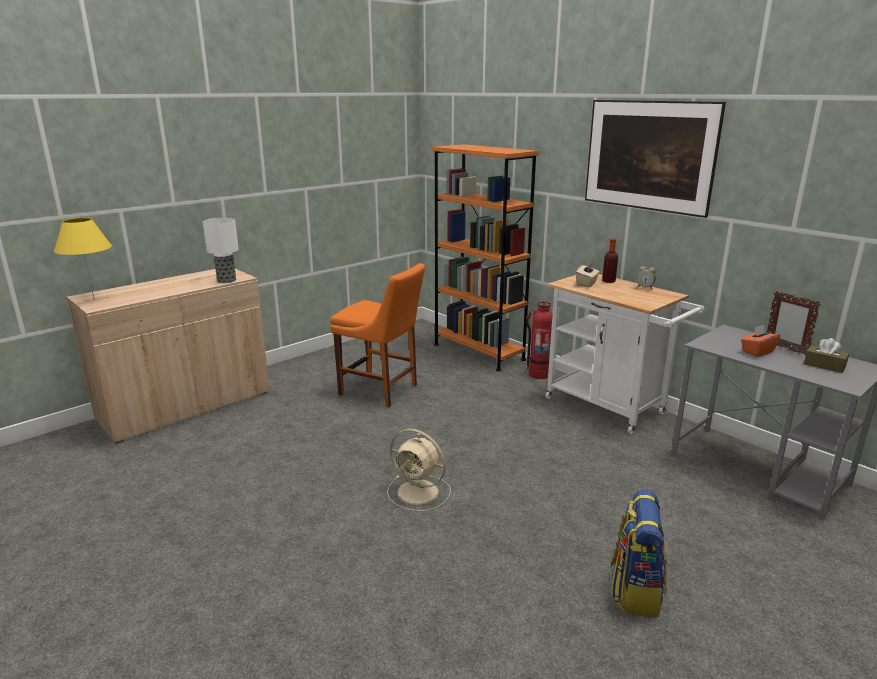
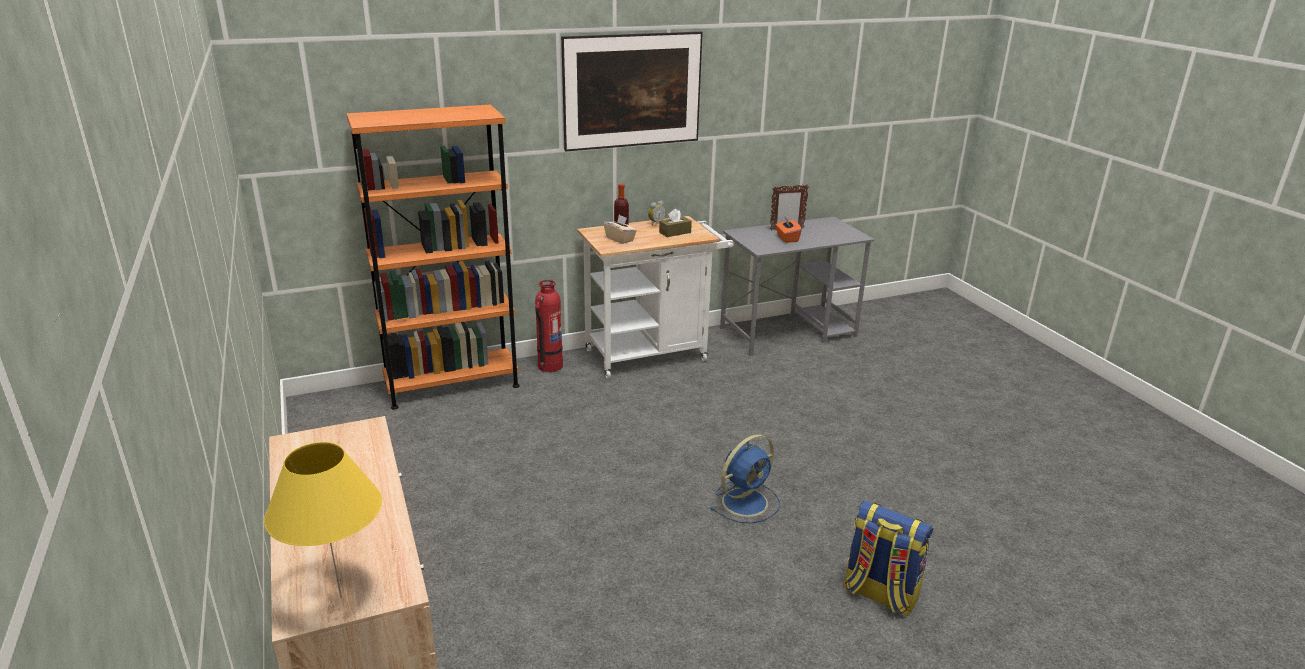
camera: 70 degrees left, 5 degrees up
(227, 280) = (372, 443): table lamp -> none
(381, 391) = (495, 480): orange chair -> none
(419, 492) = (746, 501): beige fan -> blue fan
(635, 590) = (913, 432): backpack -> backpack (879, 594)
(824, 365) = (823, 230): brown tissue box -> brown tissue box (675, 232)

